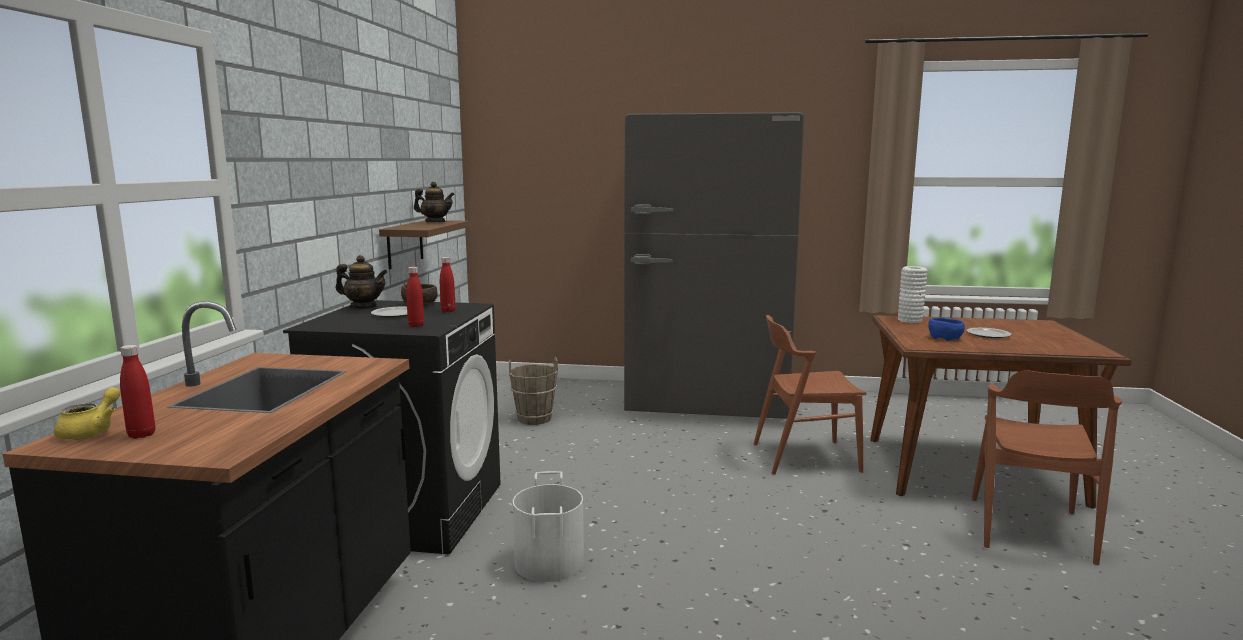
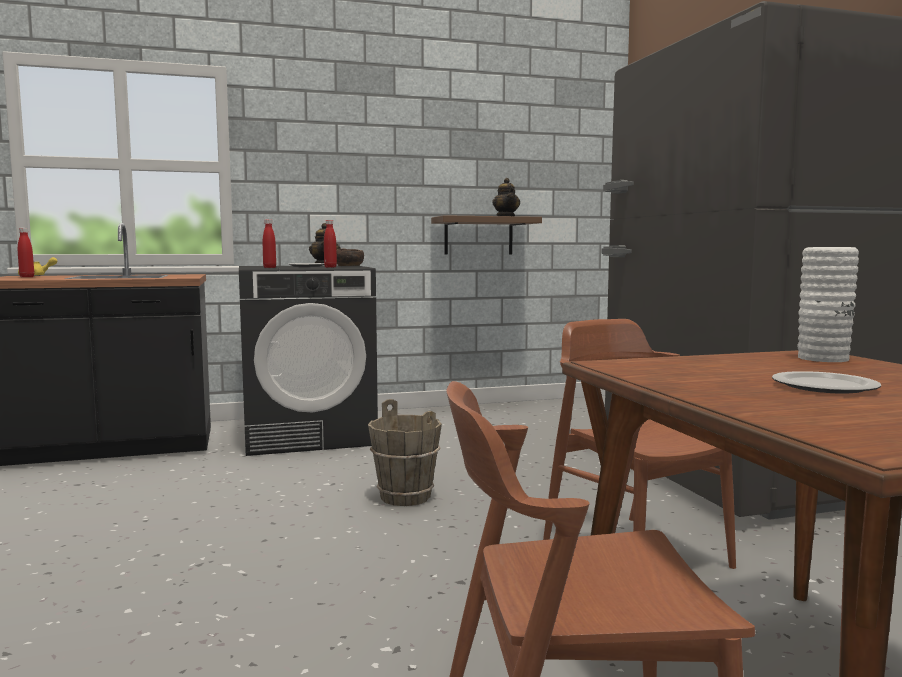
camera: 65 degrees right, 5 degrees down
(534, 419) = (541, 429): brown bucket -> brown bucket (405, 497)
(548, 562) = (245, 482): white bucket -> none
(945, 337) = (714, 370): blue bowl -> none

